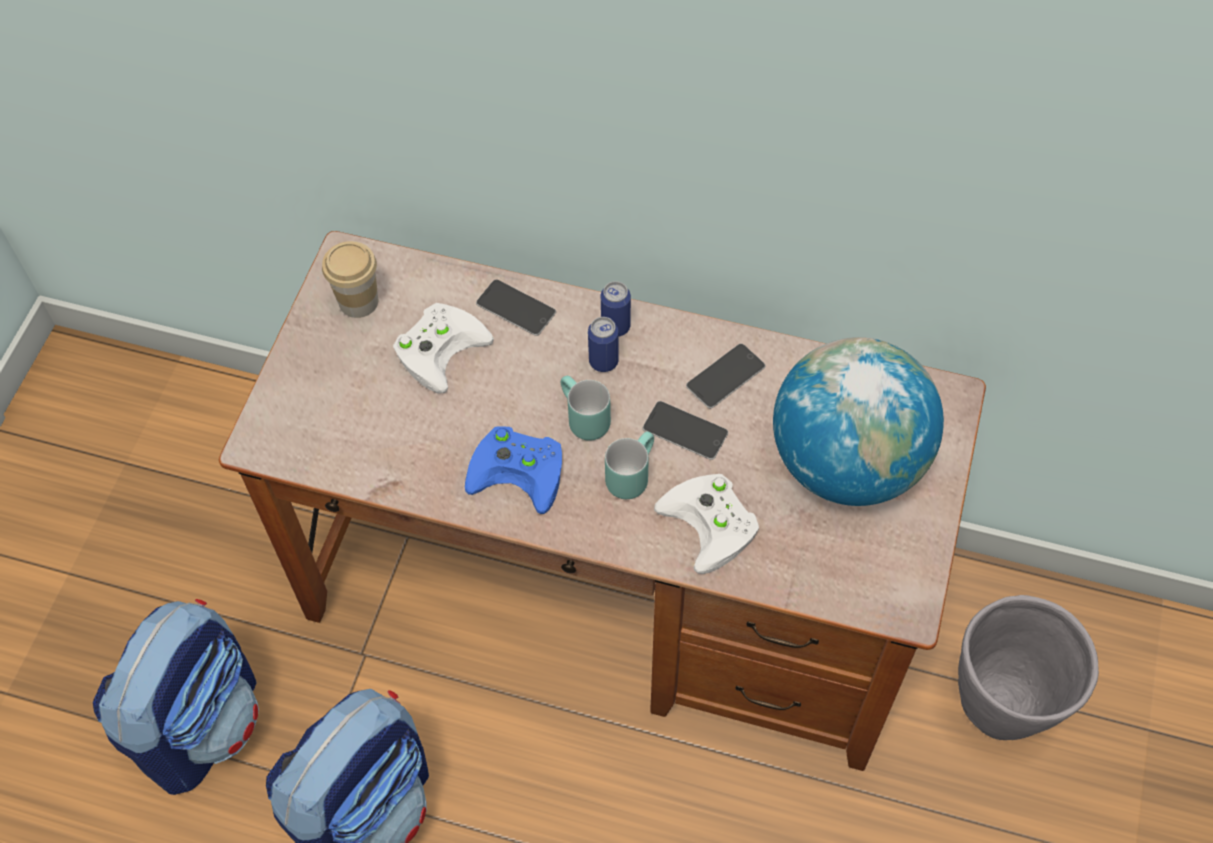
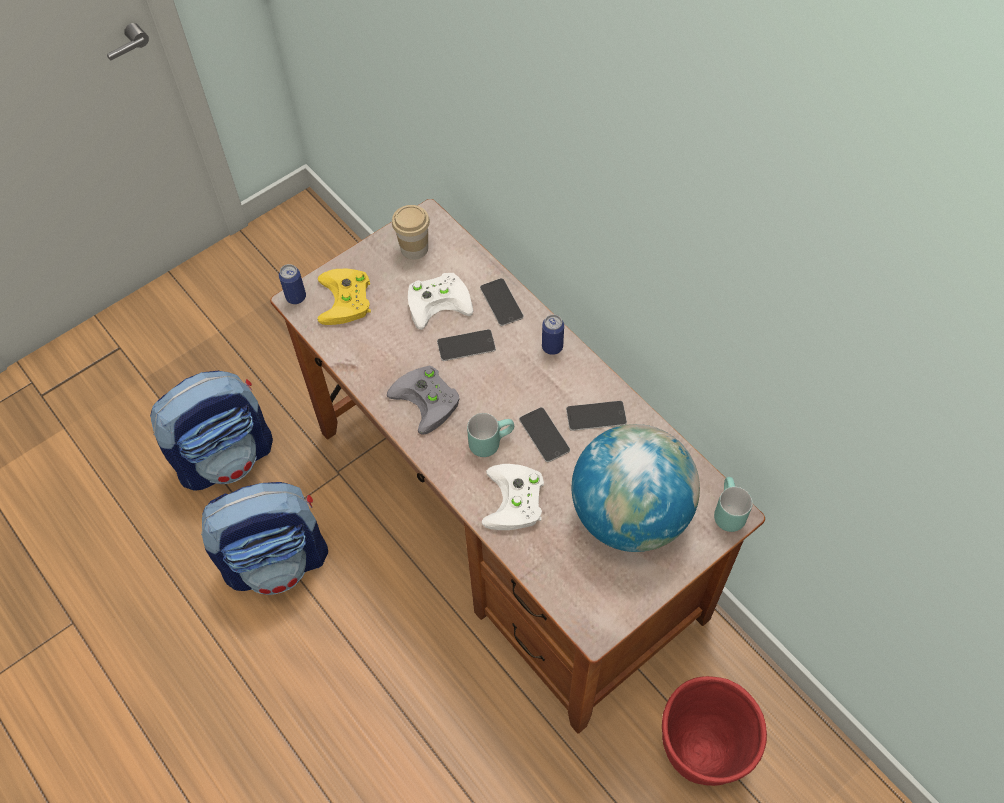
camera: 35 degrees right, 0 degrees up
(323, 409) = (347, 301): none -> yellow game controller
(514, 380) = (466, 345): none -> phone
(521, 470) = (429, 401): blue game controller -> grey game controller
(581, 419) = (487, 391): turquoise mug -> turquoise mug (725, 511)
(603, 361) = (528, 364): can -> can (296, 297)
(1001, 707) = (699, 754): grey planter -> red planter

